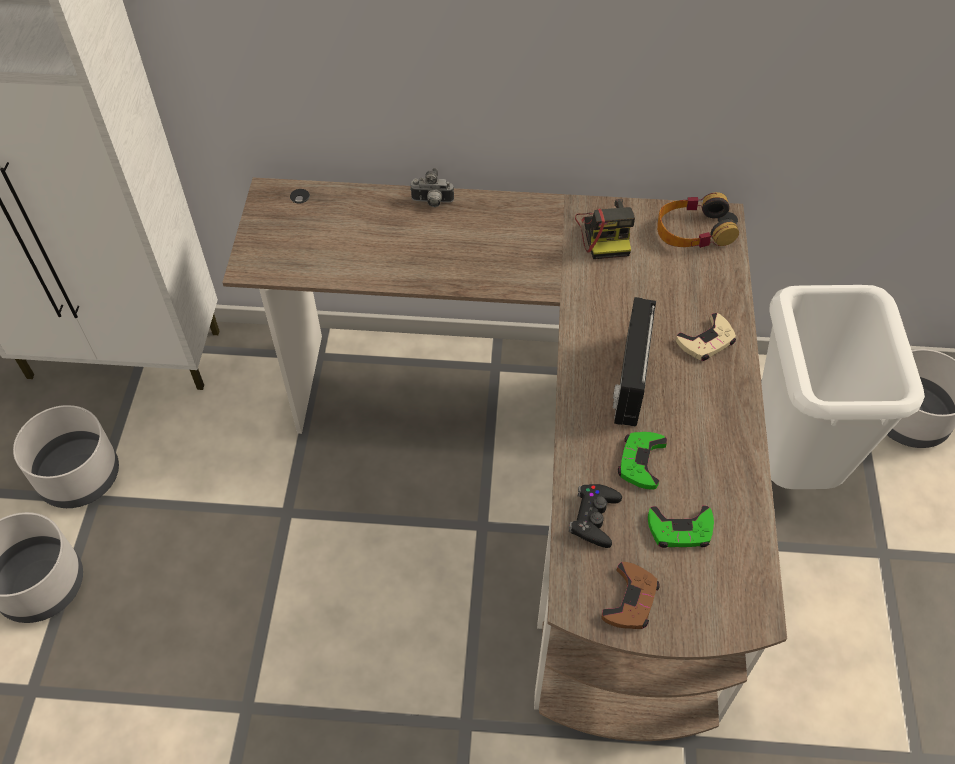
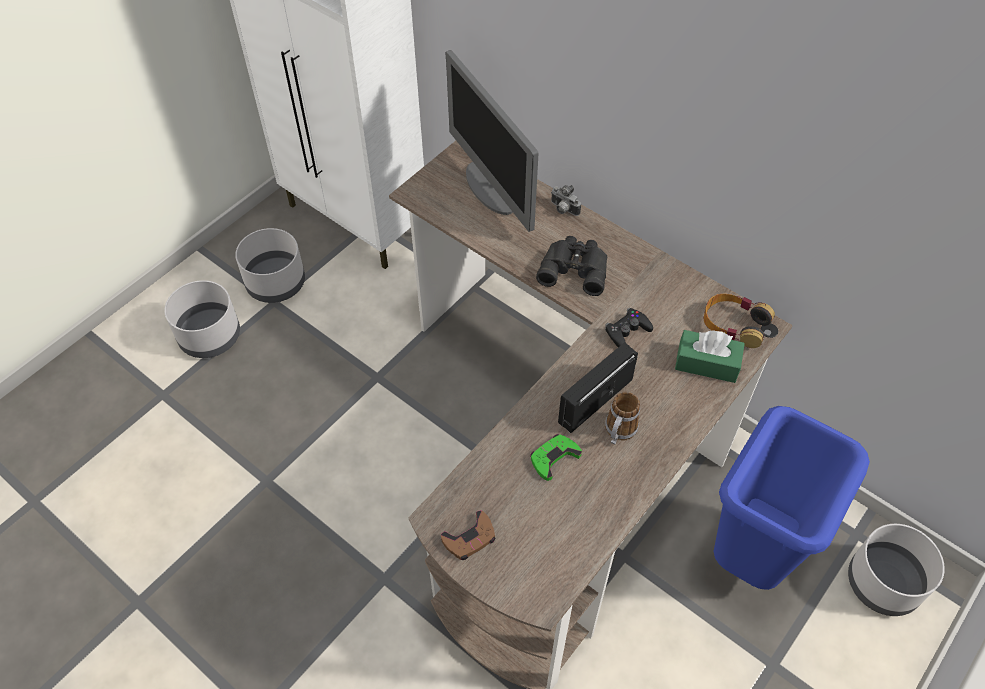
camera: 35 degrees right, 0 degrees up
(336, 218) = (491, 189): none -> monitor
(495, 256) = (574, 268): none -> black binoculars
(594, 518) = (491, 474): black game controller -> black game controller (627, 332)
(605, 233) = (667, 292): camera -> none
(679, 398) = (618, 432): none -> mug
(680, 530) = (541, 517): green game controller -> none
(701, 282) = (707, 363): none -> green tissue box
(706, 341) = (673, 406): beige game controller -> none
(789, 467) = (750, 557): white trash can -> blue trash can

